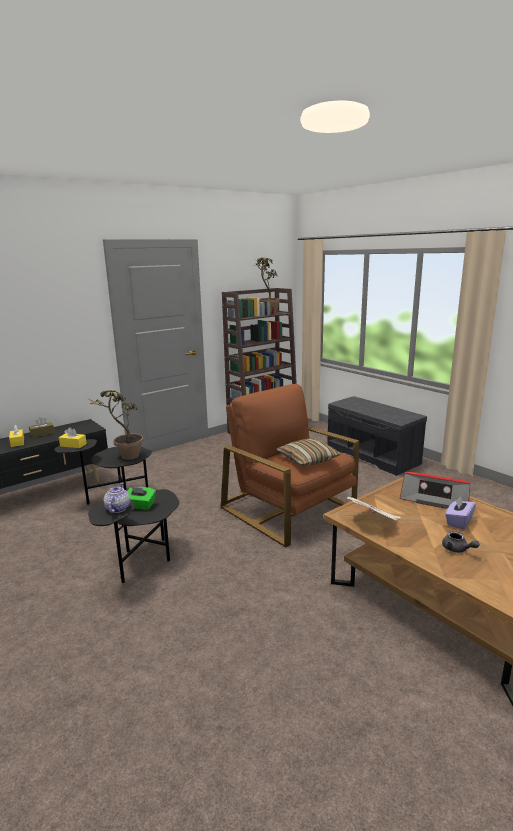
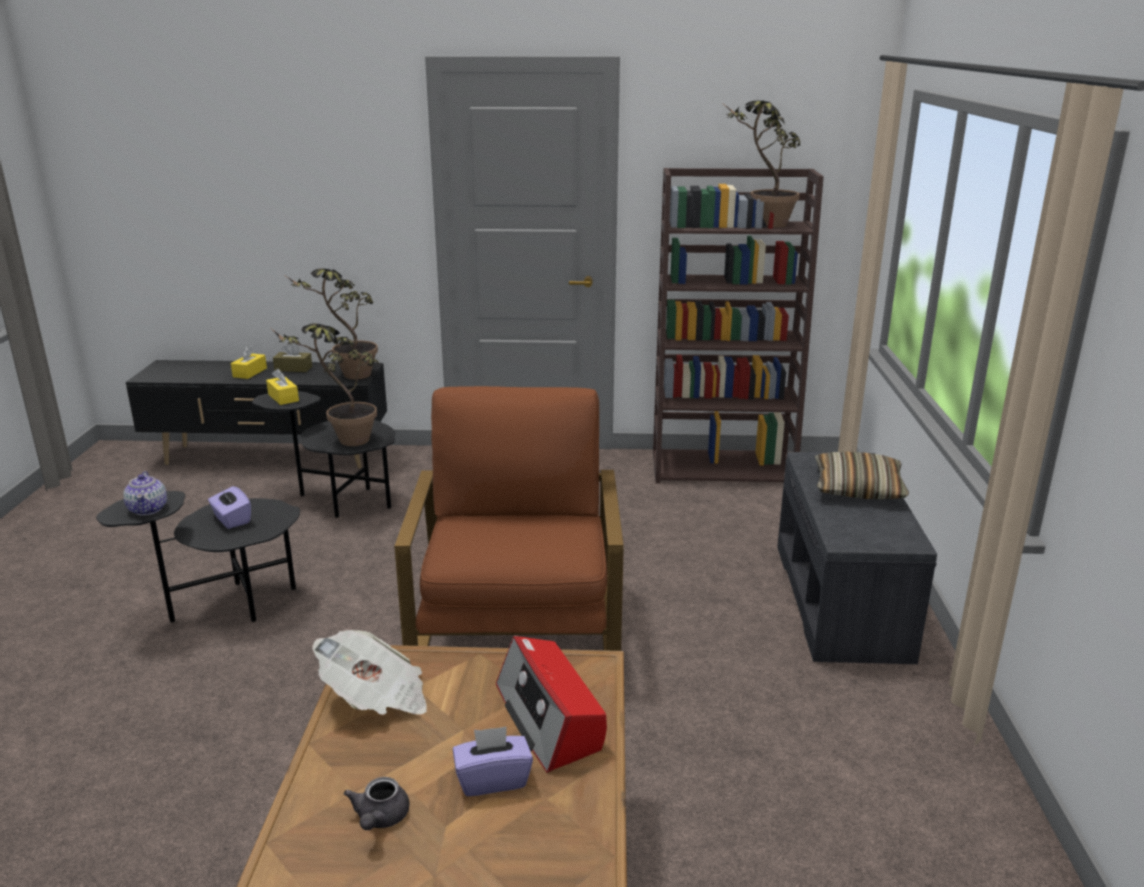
camera: 40 degrees right, 5 degrees up
(85, 428) = (347, 376): none -> potted plant
(117, 508) = (148, 509): teapot -> teapot turned 120 degrees clockwise
(140, 506) = (231, 519): green tissue box -> purple tissue box
(308, 459) = (507, 544): pillow -> pillow (858, 488)

